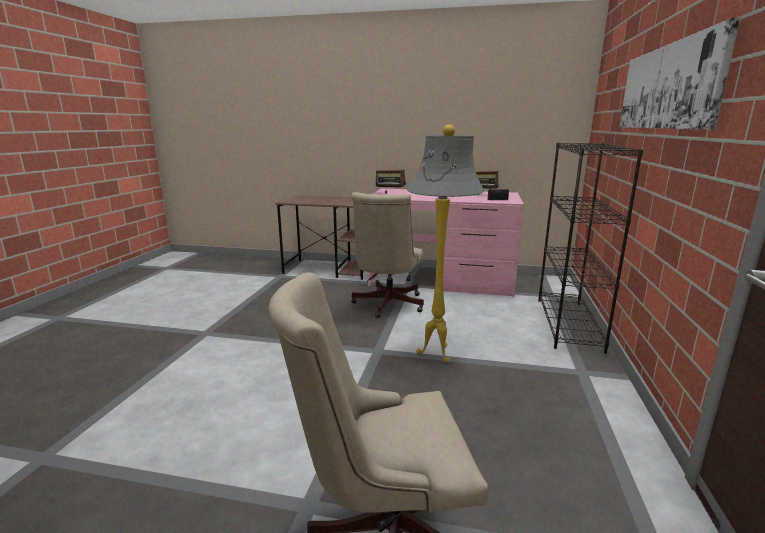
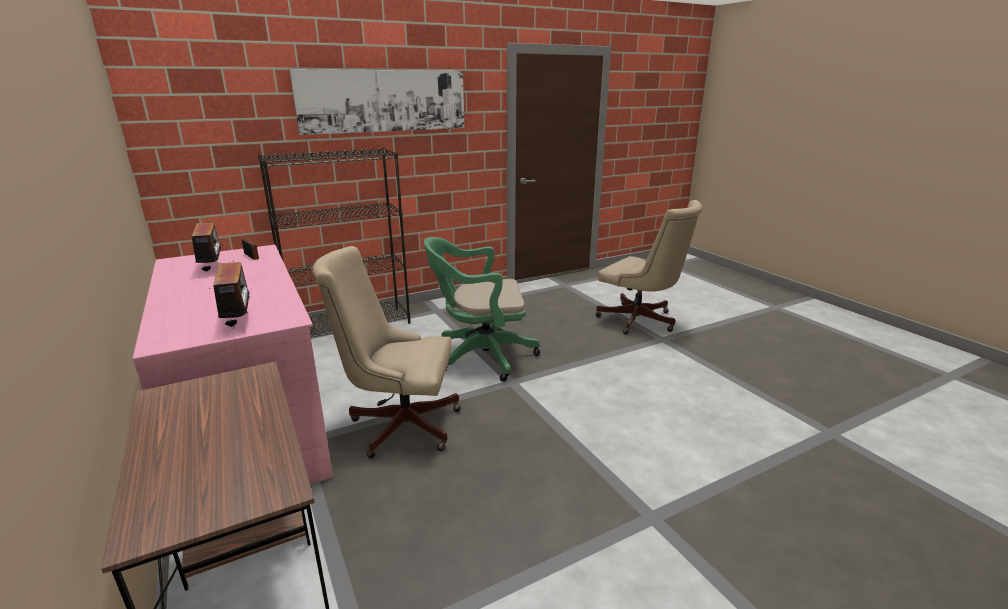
camera: 130 degrees left, 5 degrees up
(387, 305) = (398, 424): beige office chair -> beige office chair turned 150 degrees counterclockwise
(438, 355) = (480, 356): grey floor lamp -> green office chair

